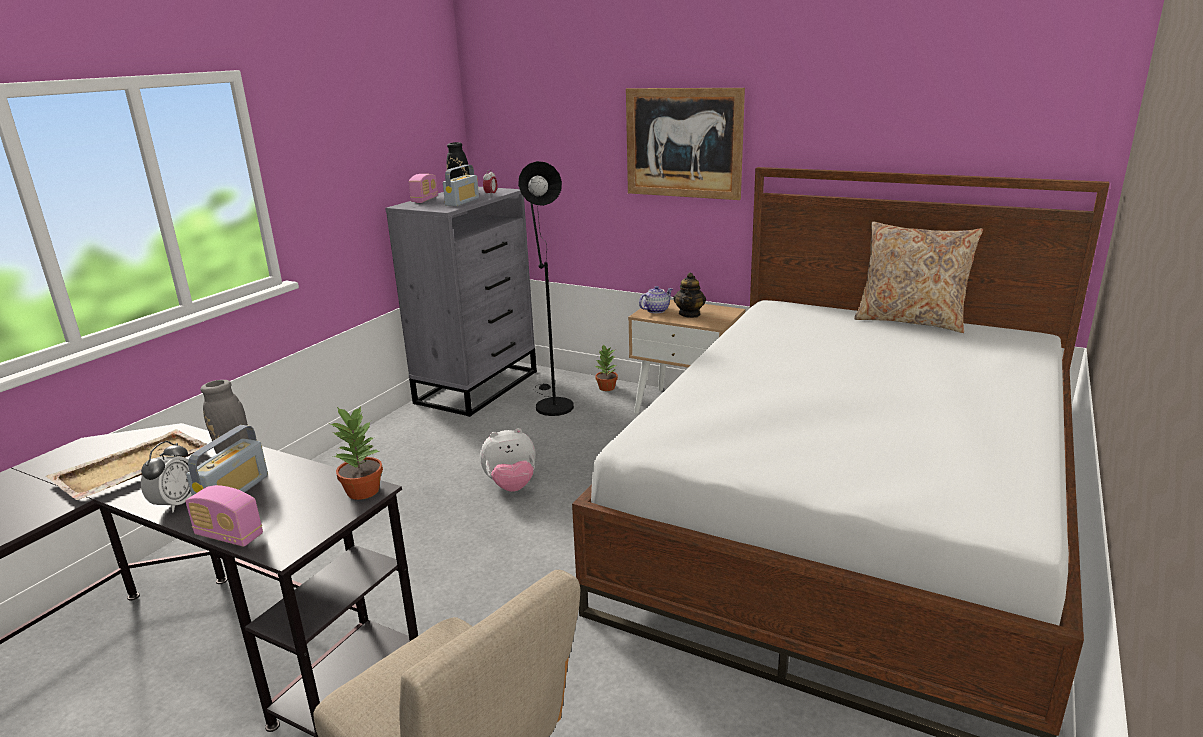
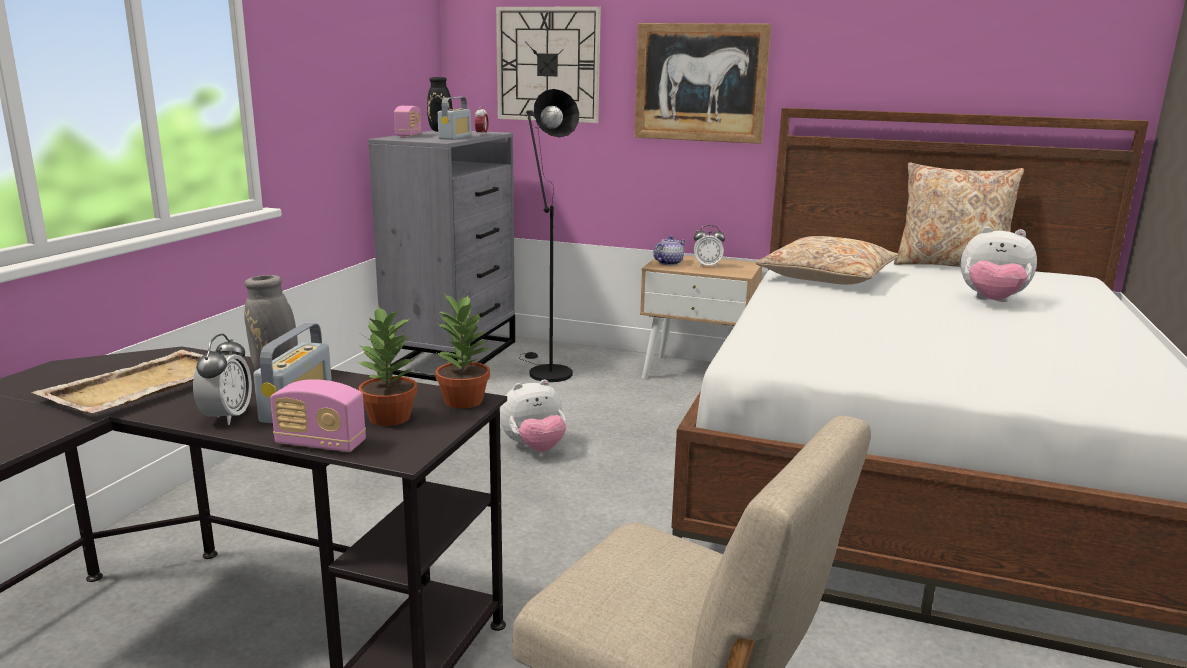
camera: 10 degrees left, 5 degrees down
(552, 126) = (548, 64): none -> wall clock
(606, 388) = (601, 356): potted plant -> potted plant (389, 418)
(689, 314) = (707, 266): teapot -> alarm clock
(776, 337) = (826, 277): none -> beige pillow
(918, 371) = (992, 302): none -> plush toy

